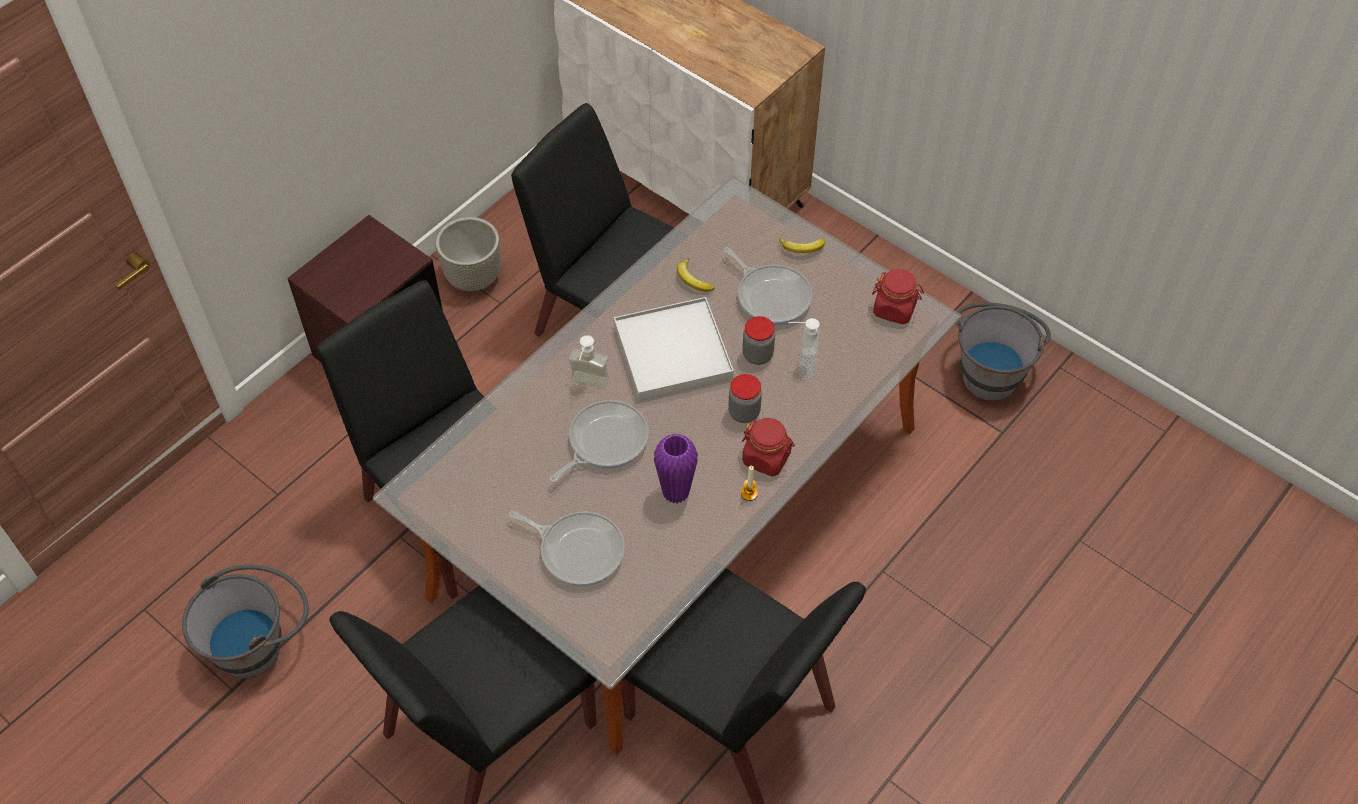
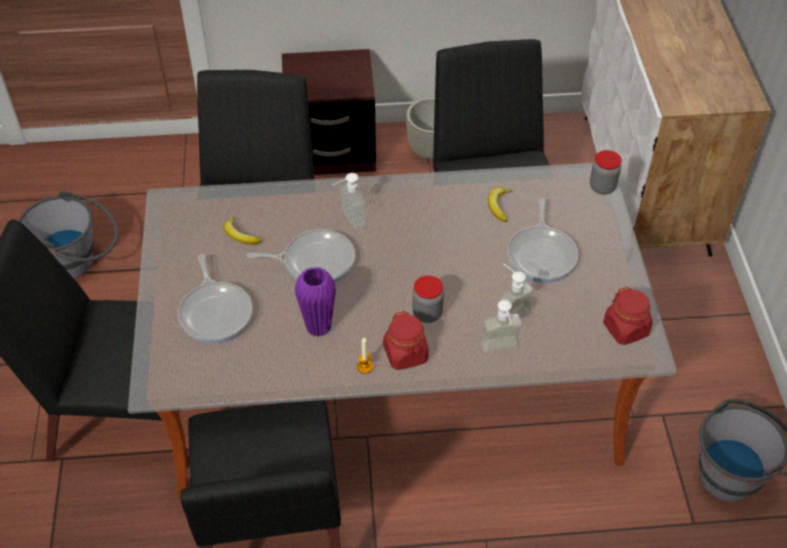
camera: 45 degrees right, 5 degrees down
(673, 352) = (428, 240): white tray -> none
(757, 355) = (484, 284): jar -> jar (602, 187)
(802, 248) = (604, 240): banana -> banana (240, 236)
(830, 397) = (501, 350): none -> soap dispenser

